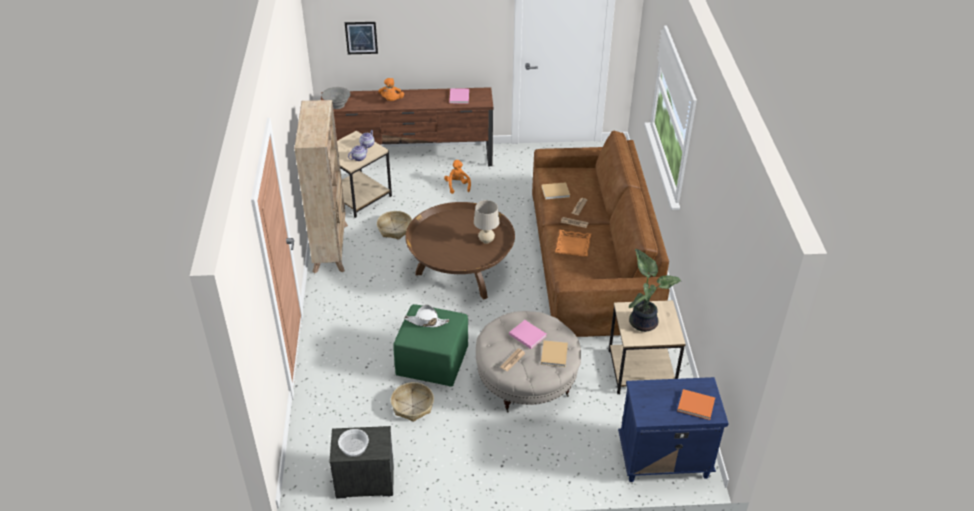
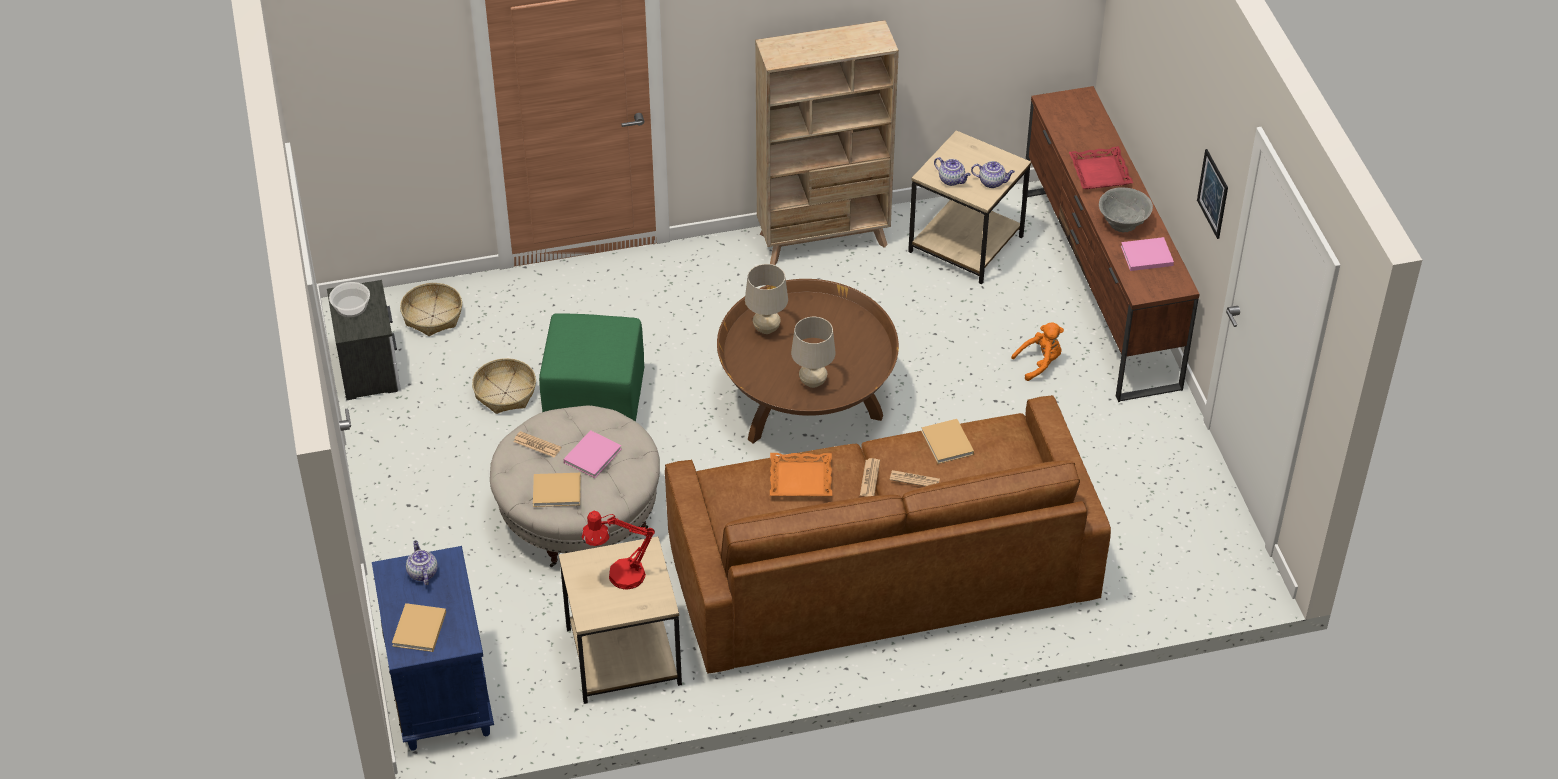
camera: 80 degrees right, 5 degrees up
(337, 105) = (1058, 112): grey bowl -> grey bowl (1123, 223)
(361, 37) = (1136, 53): picture -> picture (1213, 193)
(391, 100) = (1099, 173): orange plush toy -> red tray
(395, 229) = (893, 304): basket -> basket (433, 316)
(426, 321) = (598, 337): white hat -> none
(438, 253) = (766, 329): none -> beige table lamp
(643, 321) = (618, 576): potted plant -> red table lamp
(648, 401) = (422, 573): none -> teapot
(697, 406) = (419, 630): orange book -> beige book

